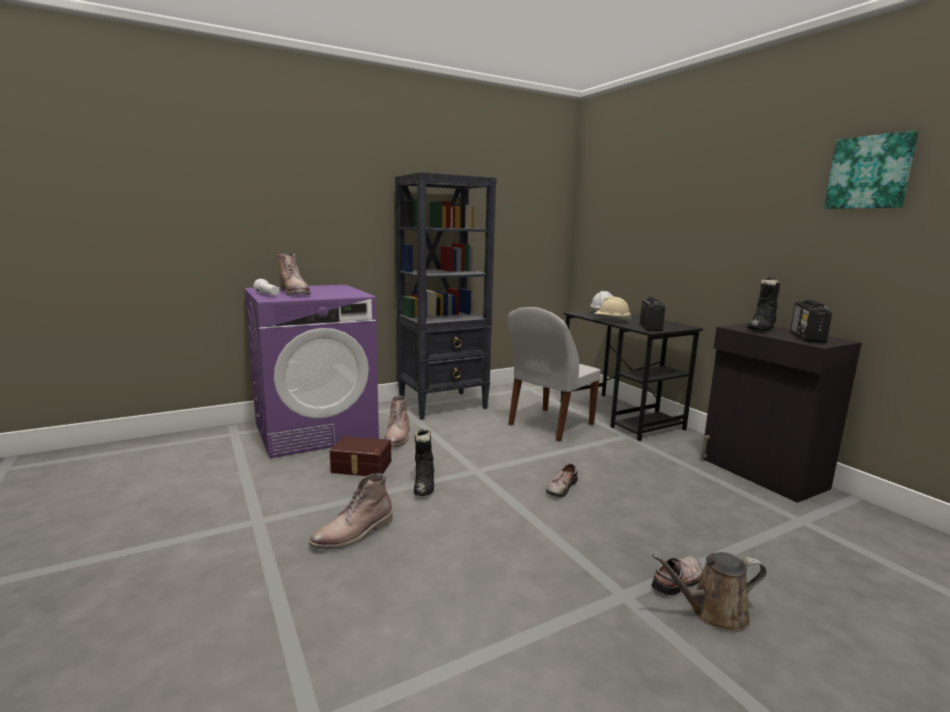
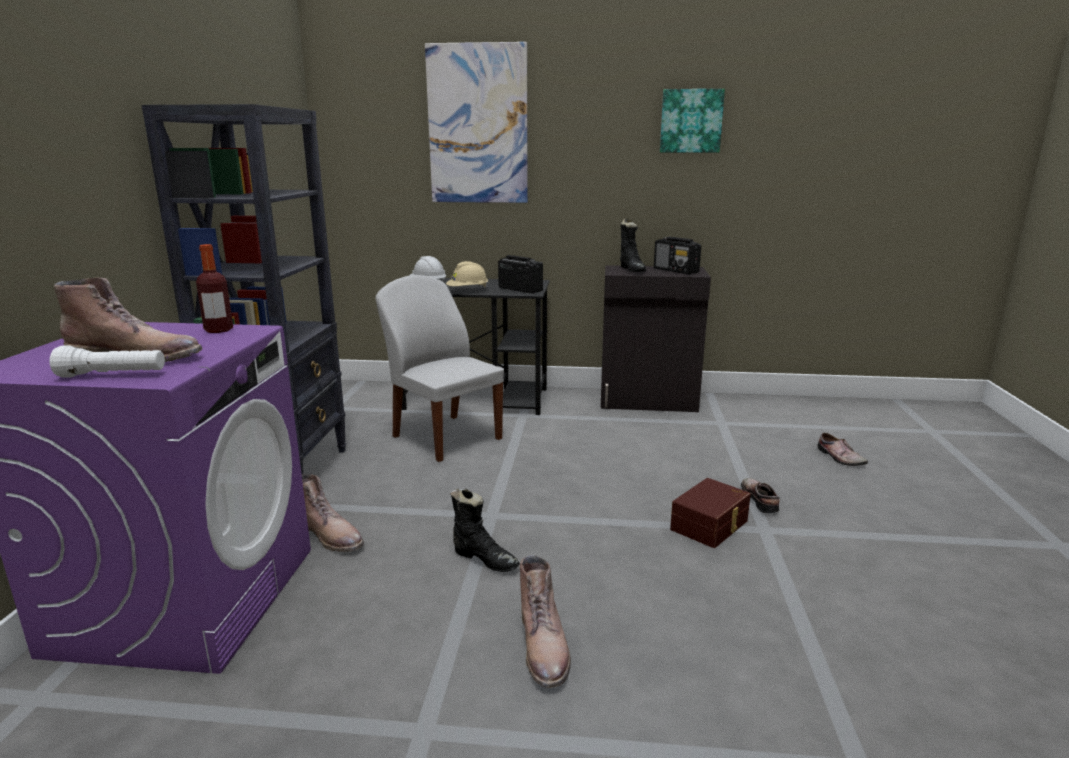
camera: 55 degrees left, 5 degrees up
(352, 292) = (218, 330): none -> bottle
(361, 467) = (376, 591): brown storage box -> brown storage box (711, 525)
(549, 425) = (445, 437): white chair -> white chair turned 150 degrees clockwise
(560, 487) = (579, 485): shoe -> shoe (839, 458)
(669, 188) = (477, 125): none -> picture
(713, 612) = (804, 505): brown watering can -> none

